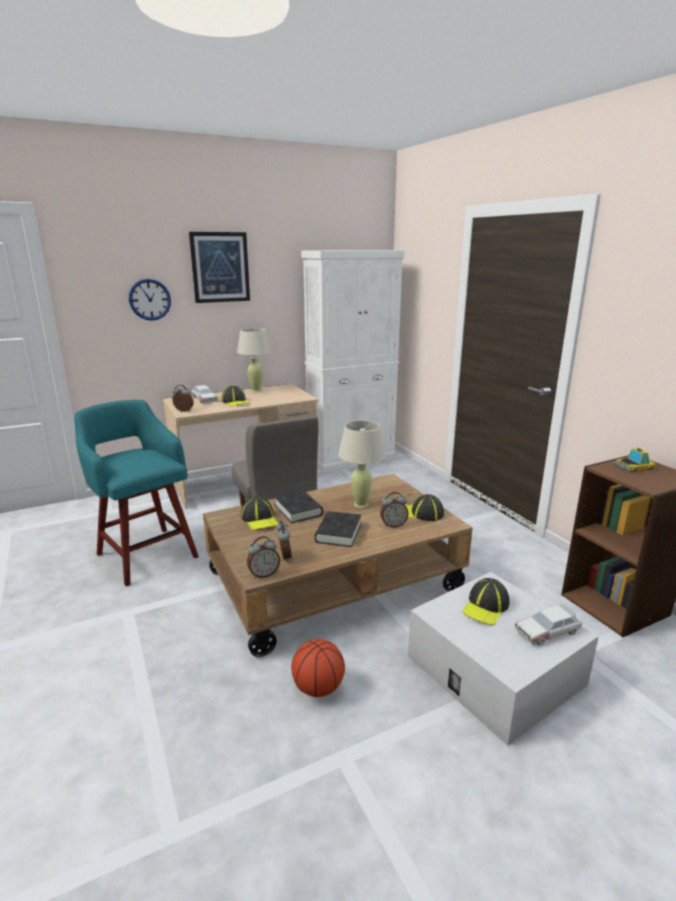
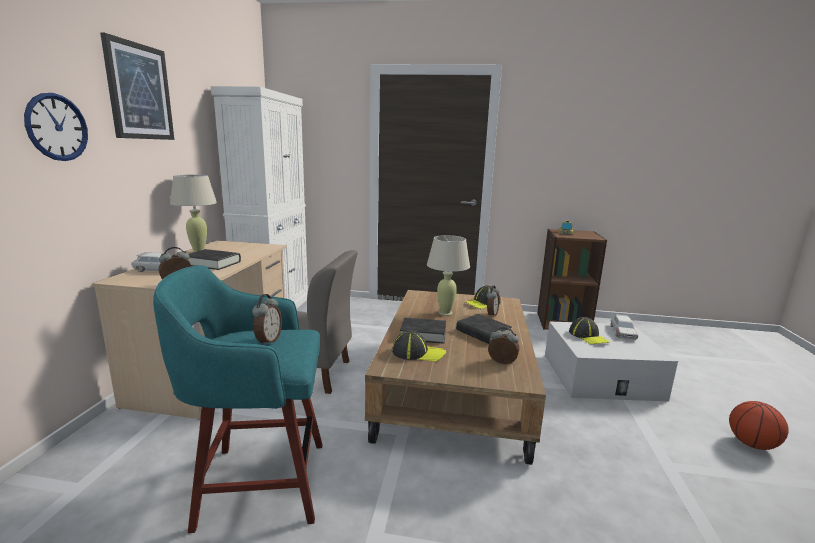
camera: 55 degrees left, 5 degrees down
(235, 402) = (213, 263): cap -> black book
(264, 574) = (524, 379): alarm clock -> alarm clock (268, 341)
(318, 688) = (587, 448): basketball -> basketball (751, 444)

